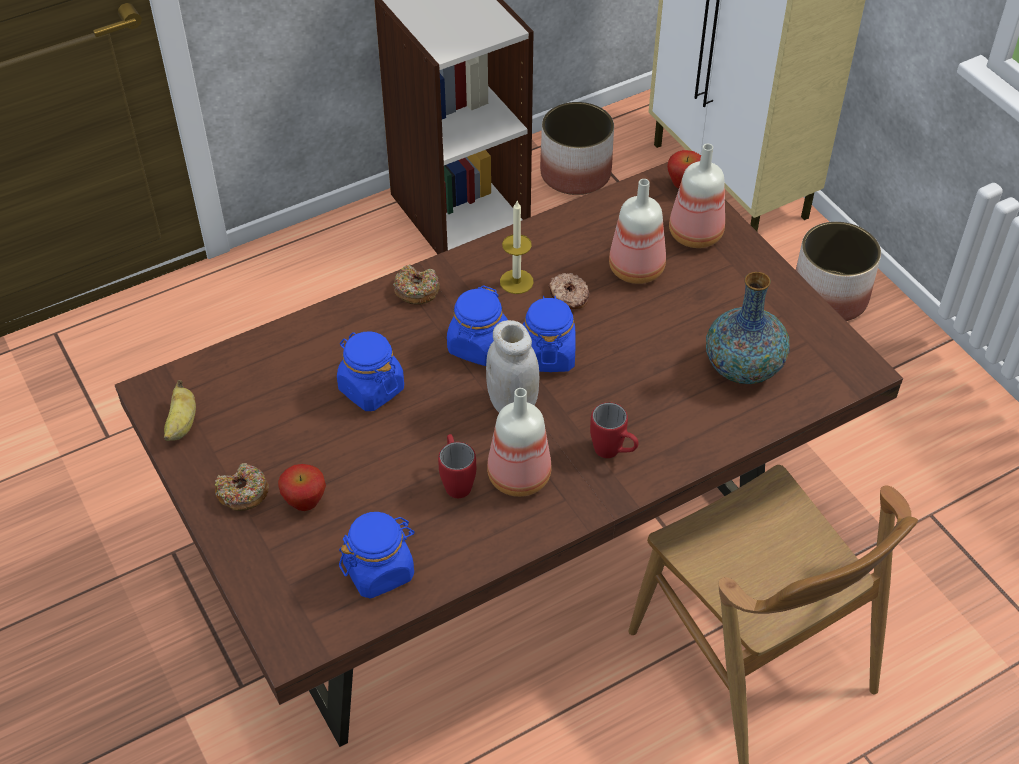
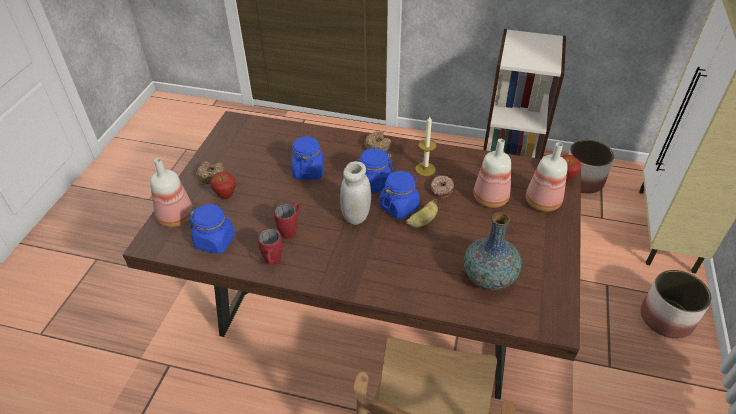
camera: 45 degrees right, 5 degrees down
(182, 424) = (226, 138): banana -> banana (422, 222)
(518, 478) = (317, 248): bottle -> bottle (175, 218)
(613, 453) = (372, 269): red mug -> red mug (273, 263)

